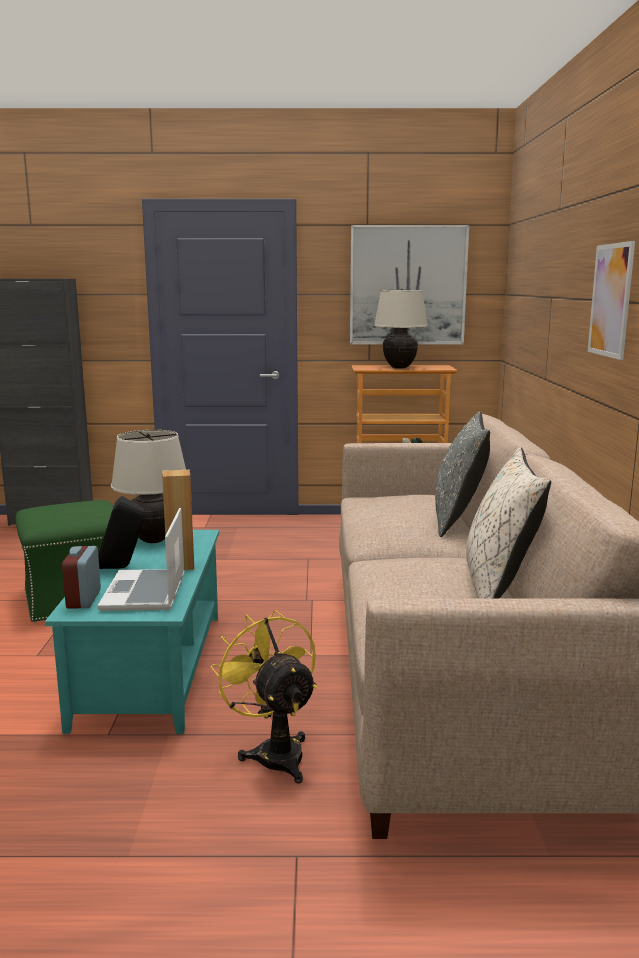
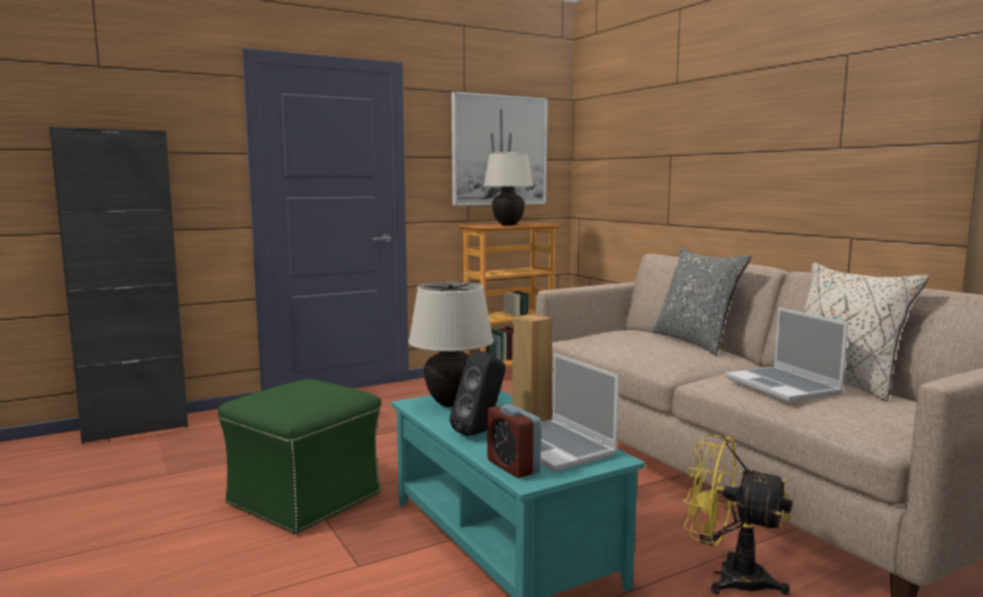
camera: 30 degrees left, 5 degrees down
(412, 581) = (784, 387): none -> laptop
(611, 300) = (791, 149): picture -> none

